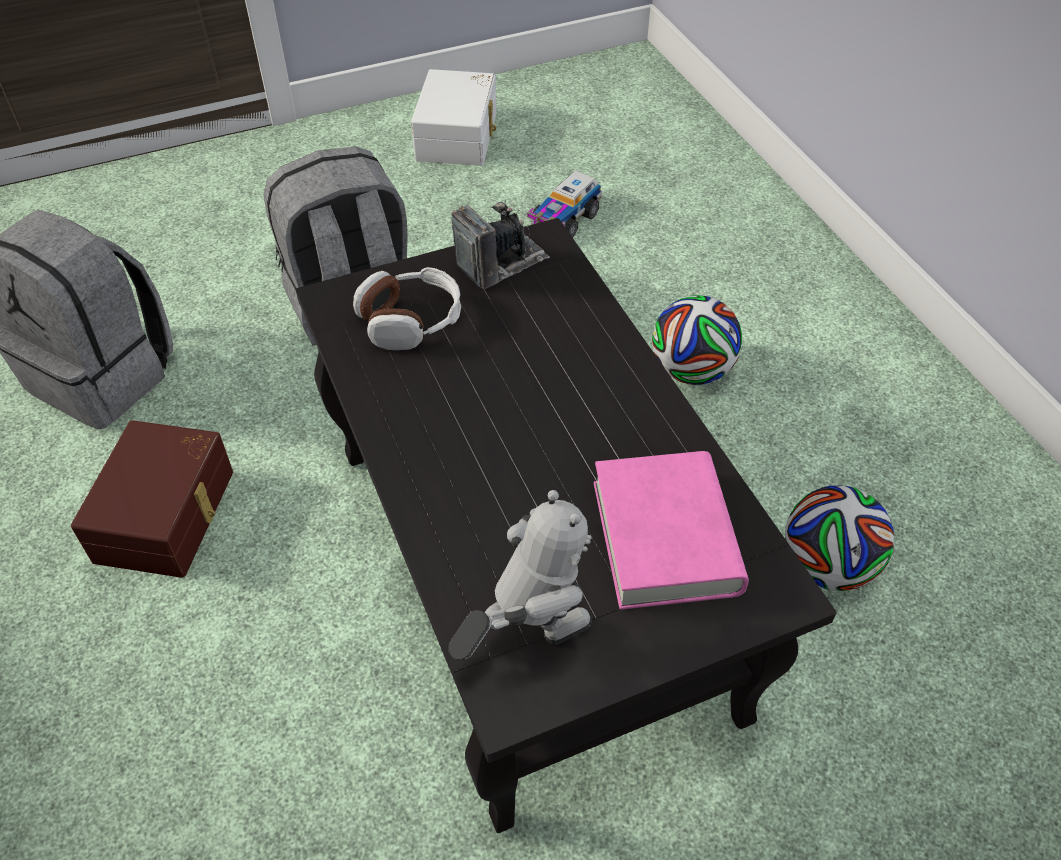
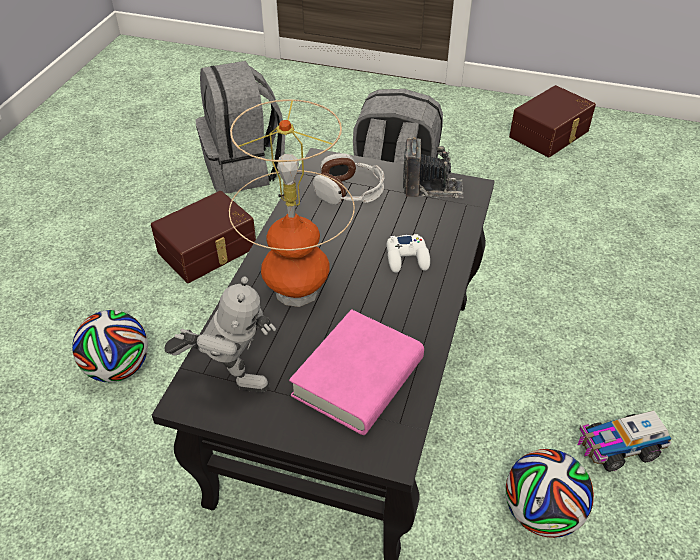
camera: 40 degrees right, 5 degrees down
(459, 135) = (550, 134): white storage box -> brown storage box
(485, 482) = (296, 290): none -> table lamp
(564, 220) = (570, 212): toy truck -> toy truck (617, 448)
(566, 364) = (407, 258): none -> white game controller
(691, 371) = (567, 342): football -> football (118, 368)

